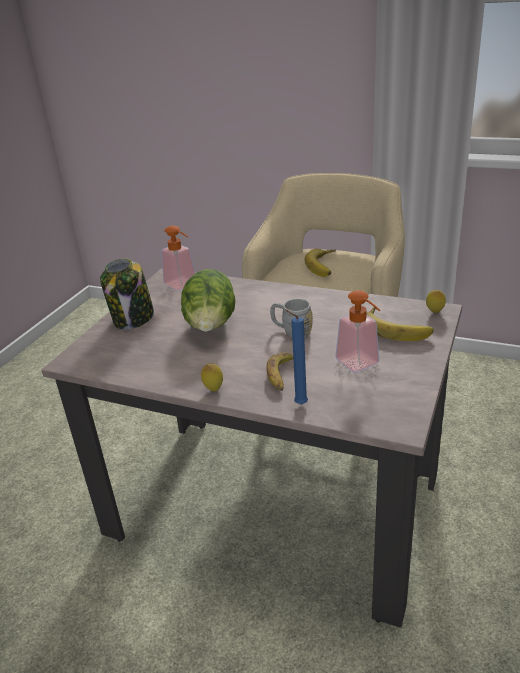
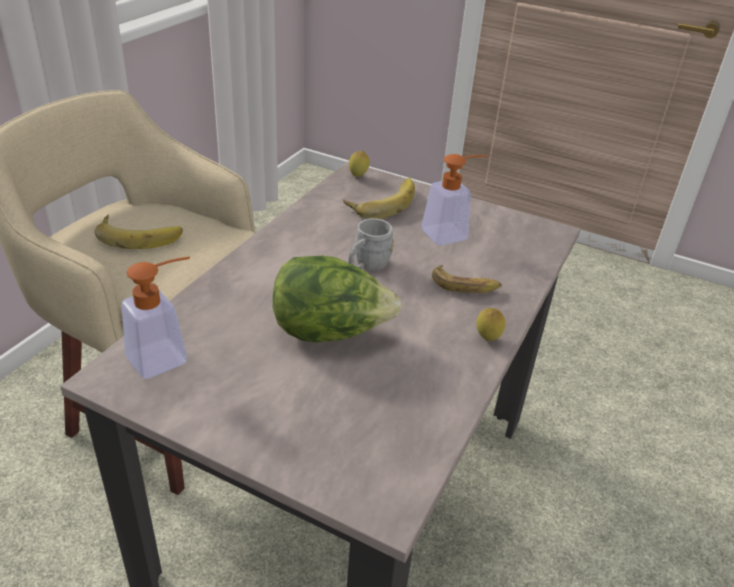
camera: 90 degrees left, 5 degrees up
(133, 319) = (263, 422): jar -> none
(298, 404) = (519, 281): blue candle -> none

